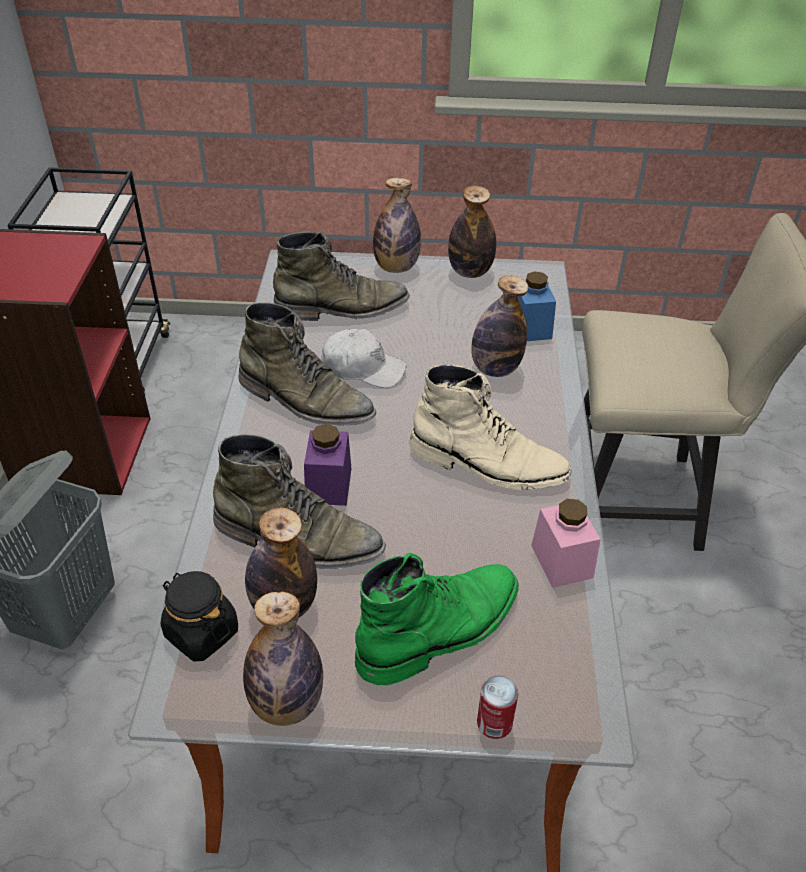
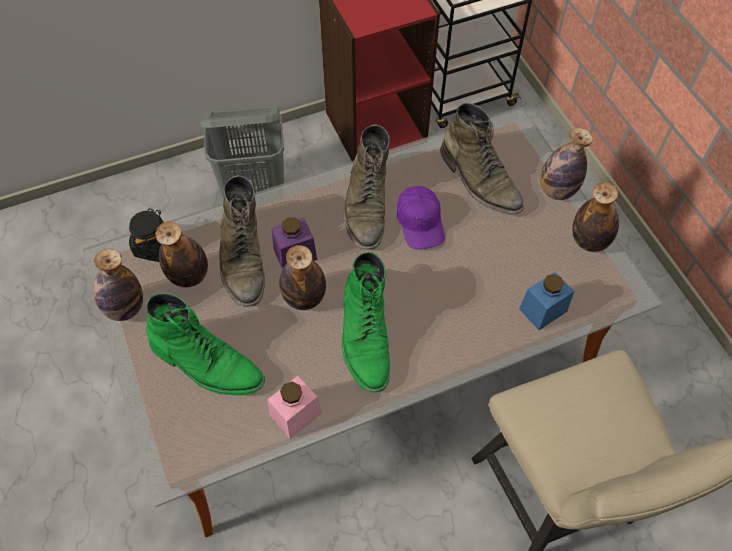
camera: 65 degrees right, 15 degrees up
(363, 368) = (420, 222): white cap -> purple cap
(488, 464) = (365, 337): beige boot -> green boot
(494, 723) = (151, 417): can -> none
(495, 369) = (473, 304): bottle -> bottle (304, 298)

